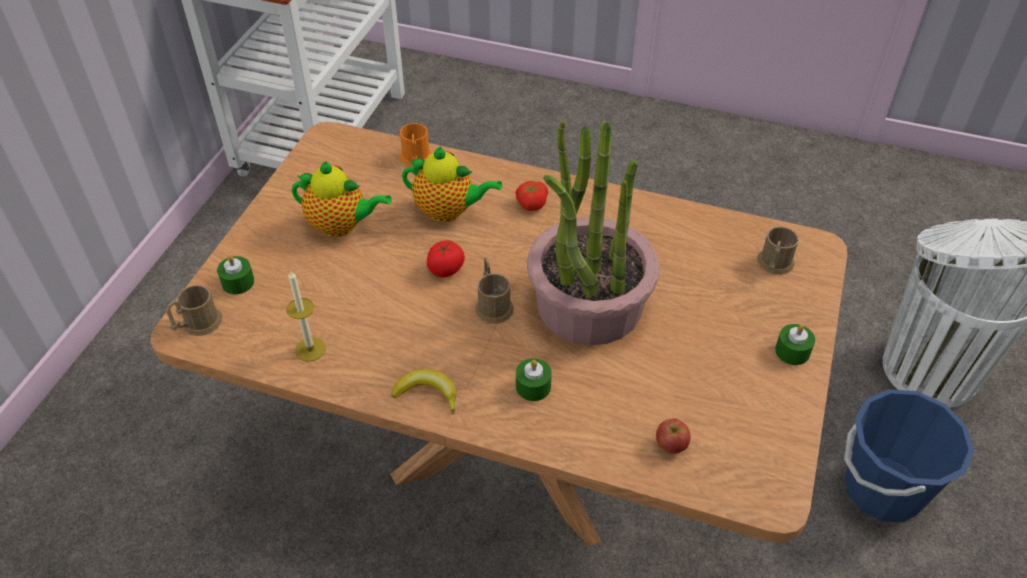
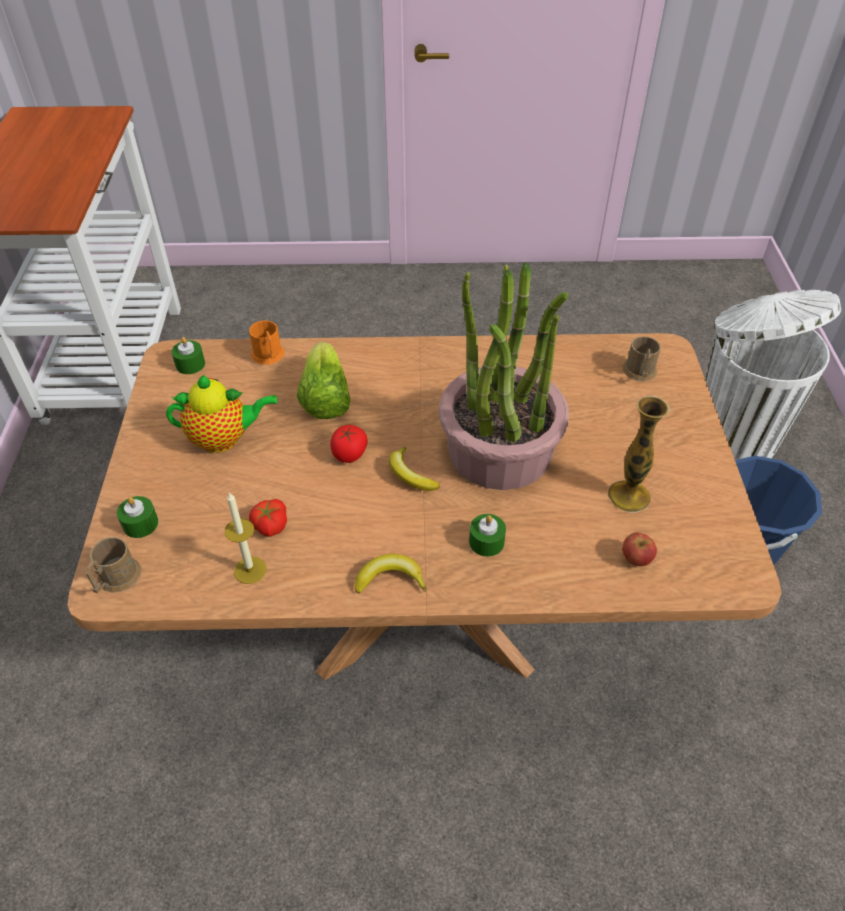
camera: 20 degrees left, 0 degrees up
(448, 211) = (325, 398): teapot -> lettuce
(492, 304) = (410, 475): brown mug -> banana
(531, 203) = (400, 372): tomato -> tomato (269, 525)
(696, 383) = (629, 496): none -> vase
(792, 351) = (693, 444): green candle -> green candle (190, 364)

